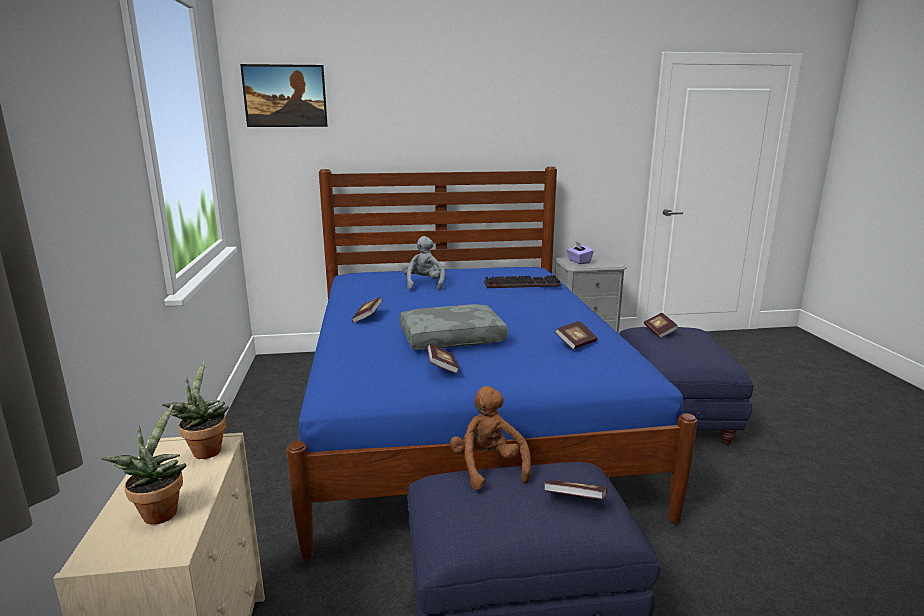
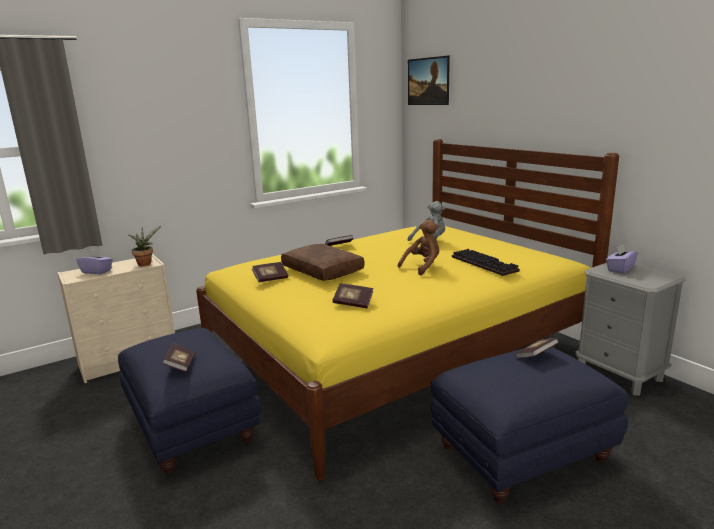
camera: 65 degrees right, 0 degrees up
(160, 511) = (97, 271): potted plant -> purple tissue box
(452, 338) = (323, 270): grey pillow -> brown pillow
(462, 417) = (396, 353): blue bed -> yellow bed
(488, 467) = (208, 335): brown plush toy -> brown plush toy (422, 267)

